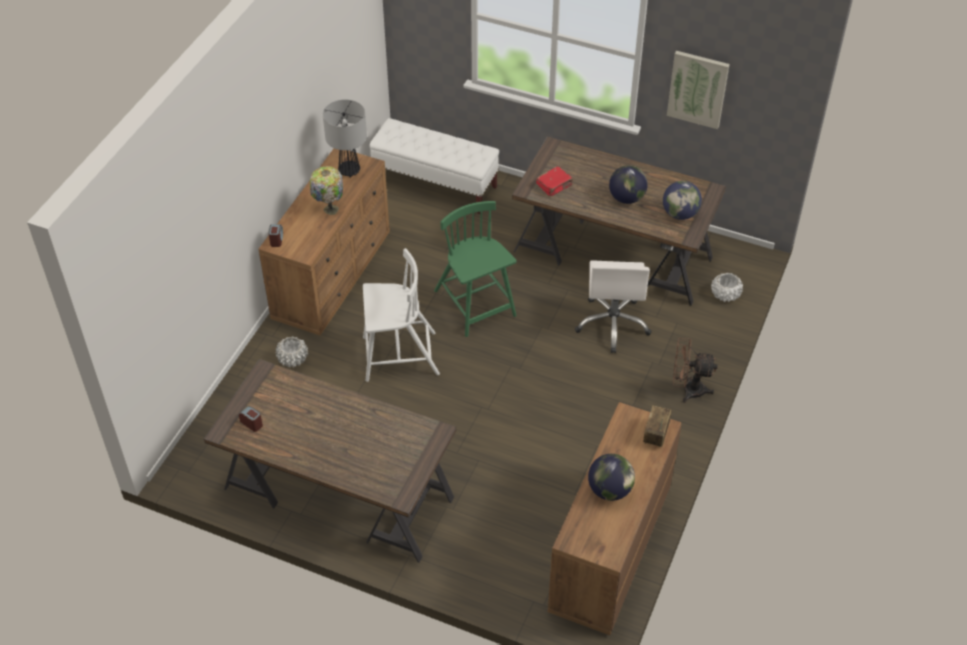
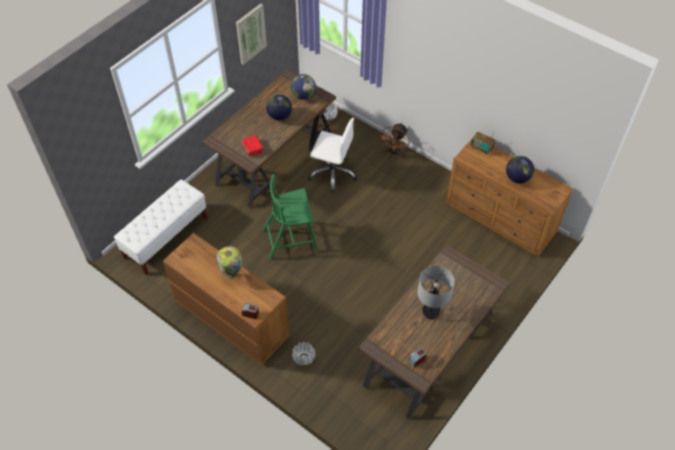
camera: 75 degrees left, 5 degrees up
(349, 171) = (195, 255): table lamp -> table lamp (431, 312)
(398, 356) = (322, 292): white chair -> none

